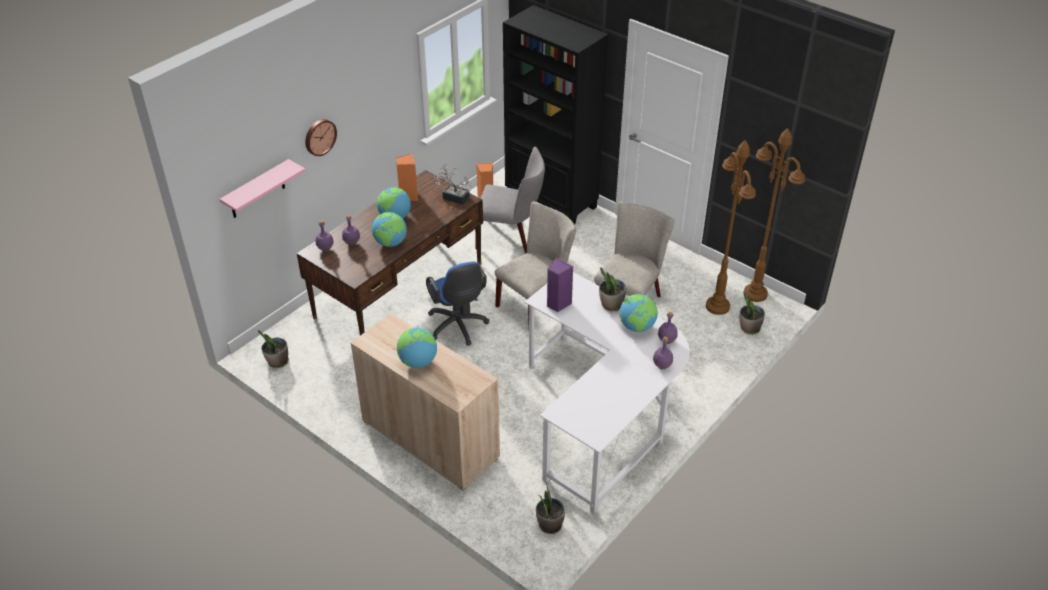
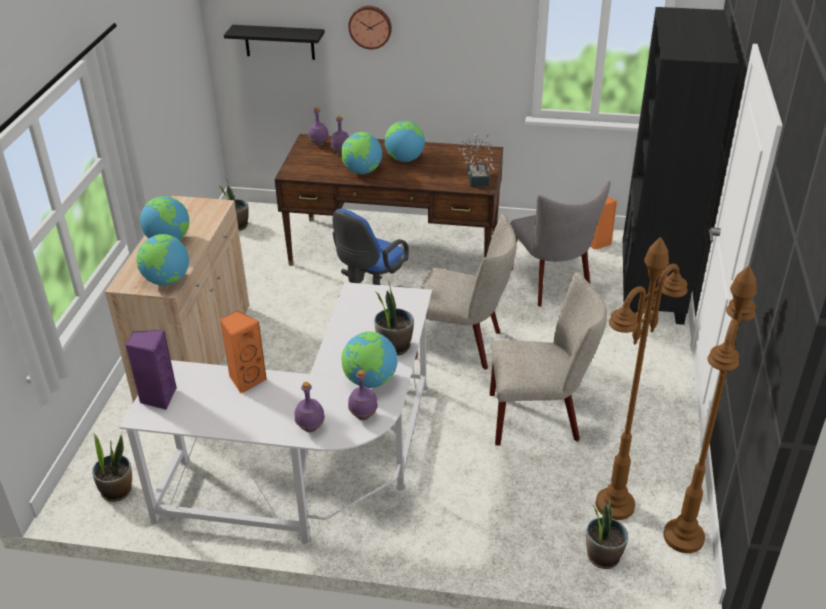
camera: 60 degrees right, 5 degrees down
(257, 190) = (279, 42): pink shelf -> black shelf
(408, 196) = (448, 154): orange speaker -> orange speaker (246, 379)
(472, 377) = (166, 281): none -> globe
(557, 304) = (360, 306): purple speaker -> purple speaker (158, 397)

